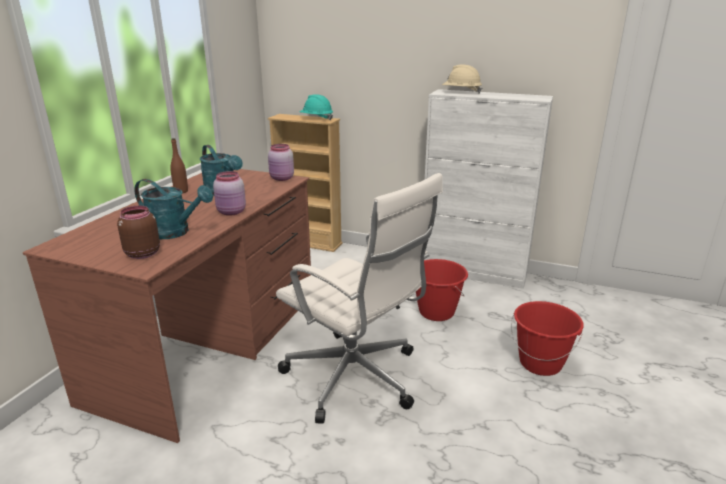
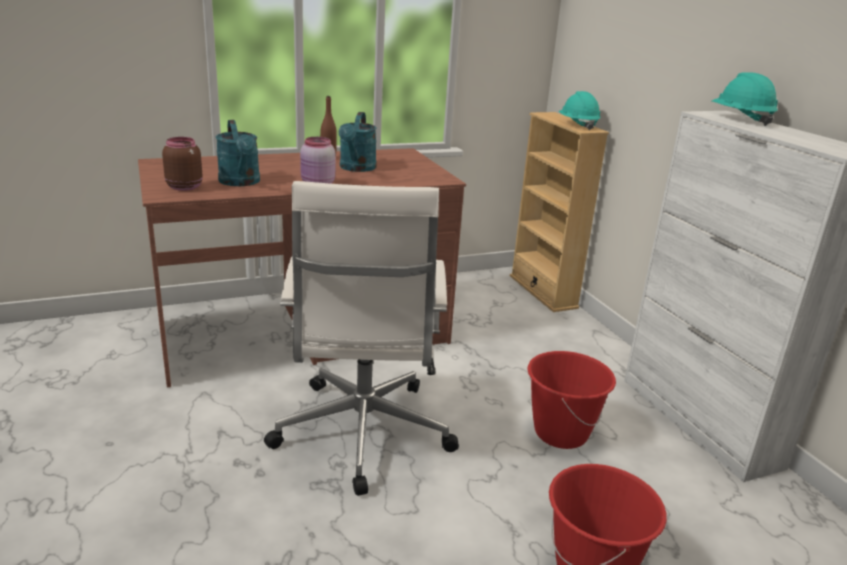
camera: 45 degrees right, 0 degrees up
(282, 178) = (436, 176): pink jar -> none
(461, 92) = (740, 119): beige hard hat -> turquoise hard hat

